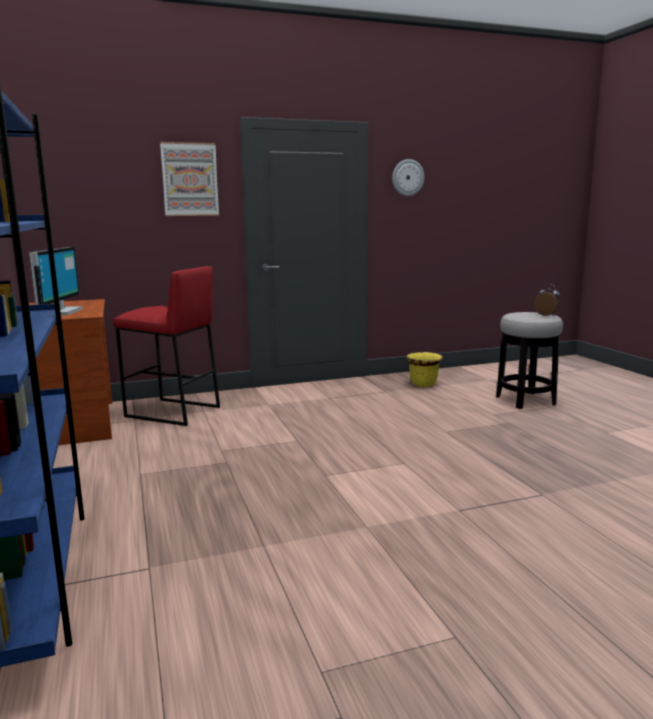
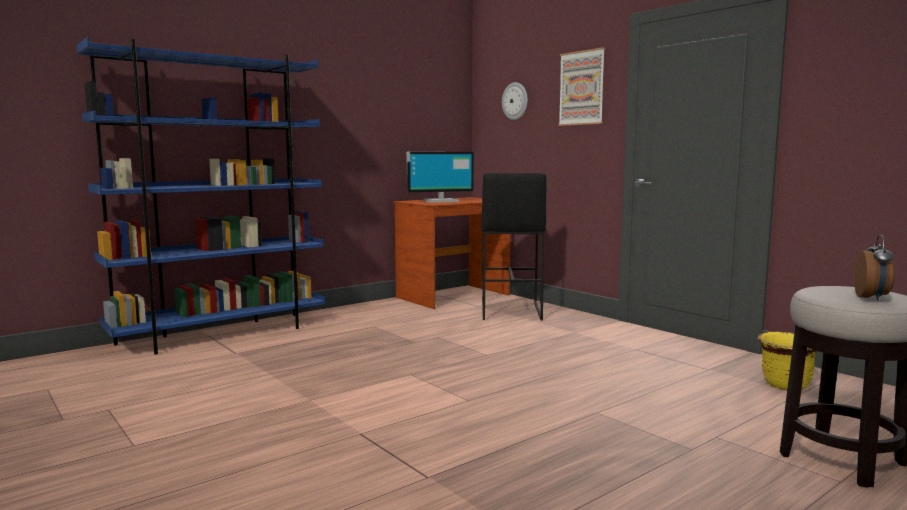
camera: 70 degrees right, 5 degrees down
(172, 412) = (509, 311): red stool -> black stool
(407, 177) = (854, 54): wall clock -> wall clock (515, 101)

